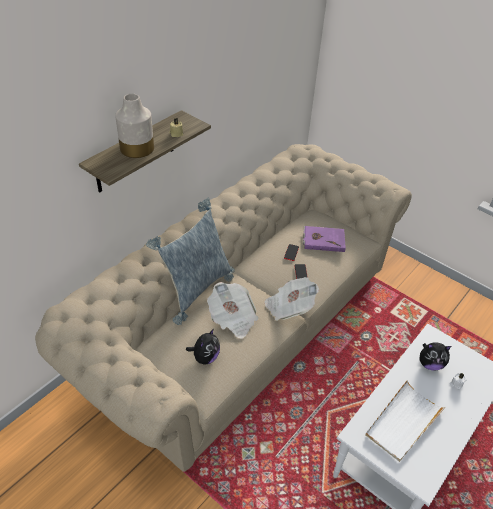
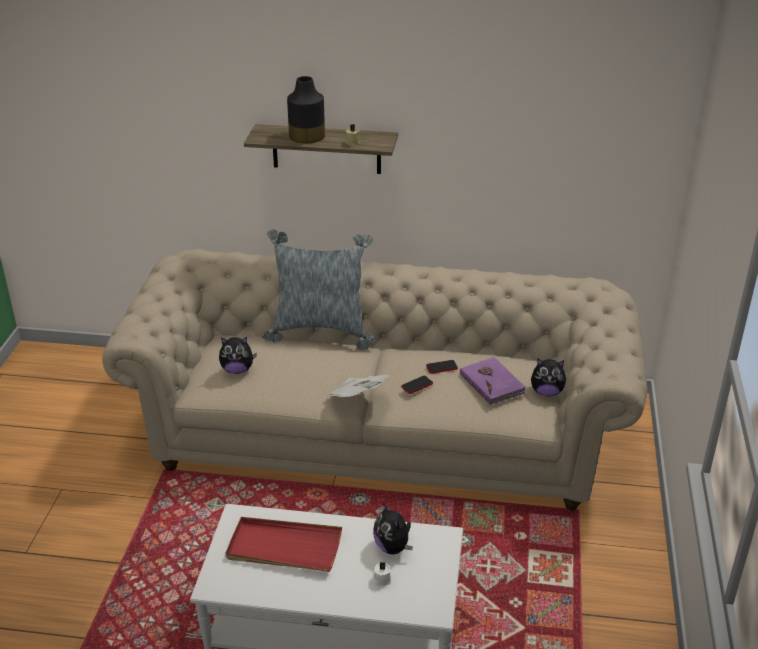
camera: 60 degrees right, 10 degrees down
(136, 148) = (306, 135): beige vase -> black vase
(232, 318) = (302, 366): newspaper -> none
(341, 225) = (546, 392): none -> plush toy
(403, 422) = (284, 548): white tray -> red tray

